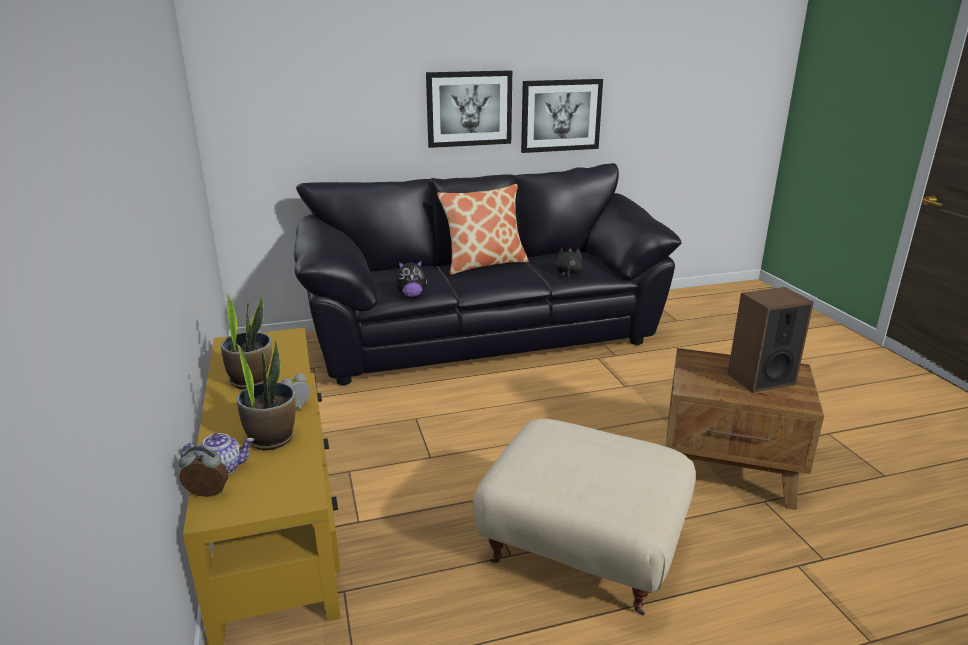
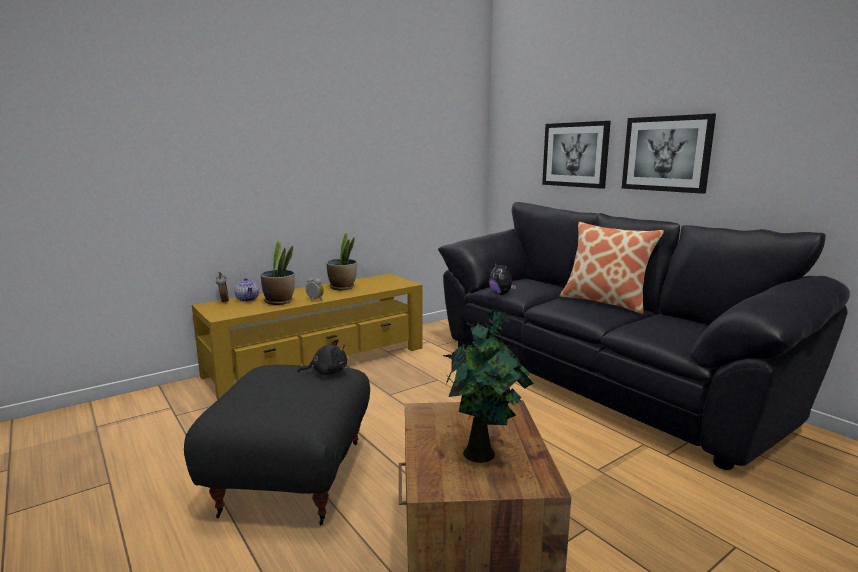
camera: 70 degrees right, 10 degrees down
(561, 115) = (776, 167): picture -> picture (575, 154)
(568, 273) = (647, 332): black plush toy -> black plush toy (327, 372)
(580, 553) = (291, 476): beige ottoman -> black ottoman
(760, 379) = (482, 454): speaker -> potted plant

